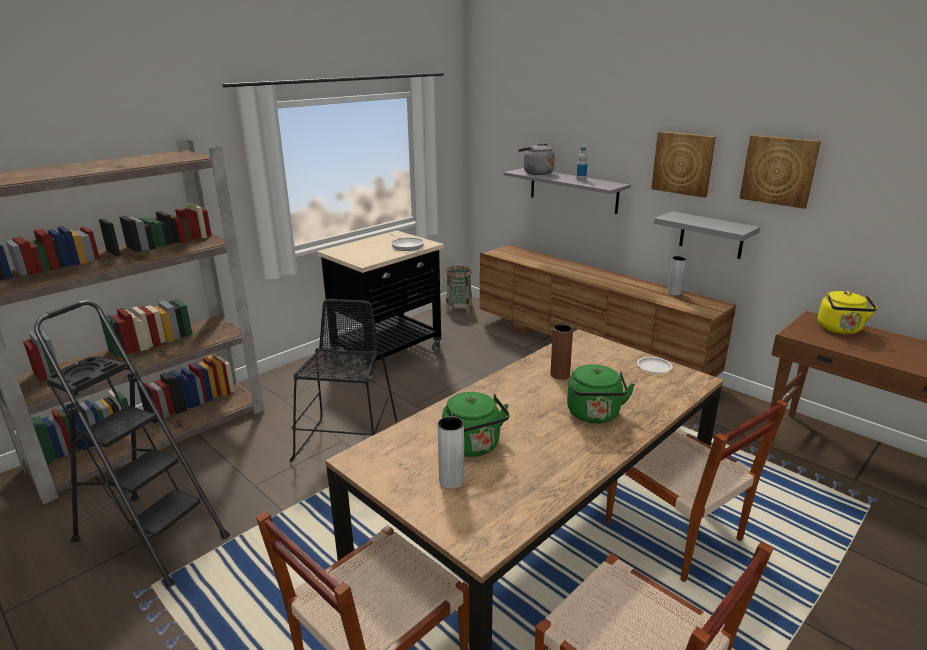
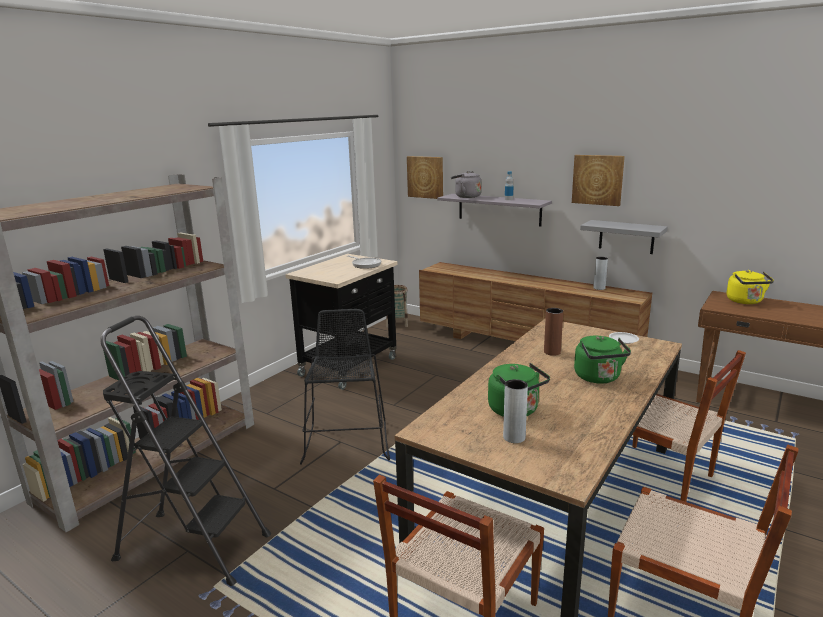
camera: 10 degrees left, 5 degrees down
(779, 170) = (679, 179): picture -> picture (425, 177)

